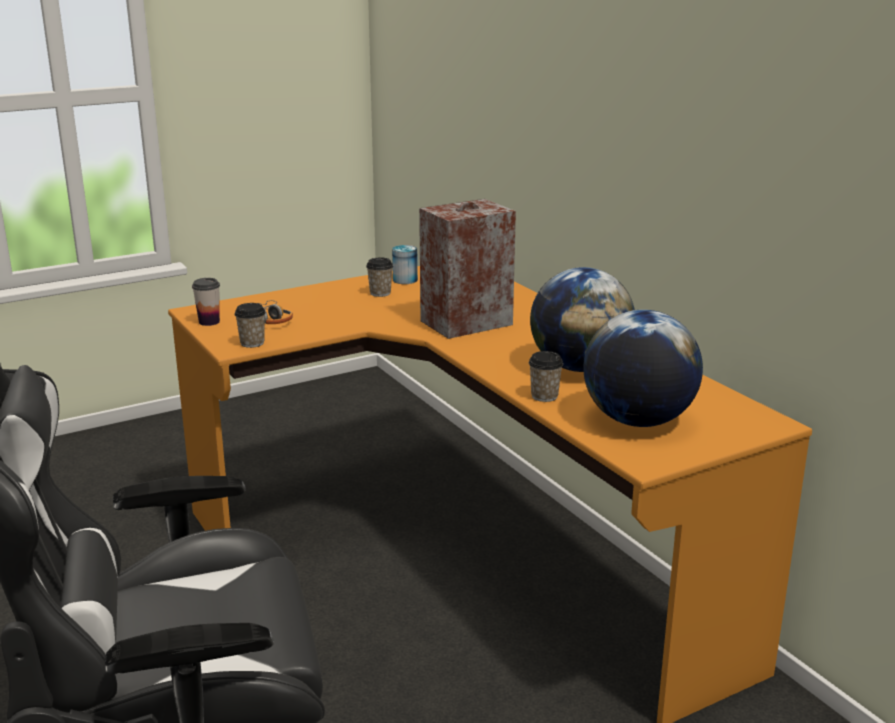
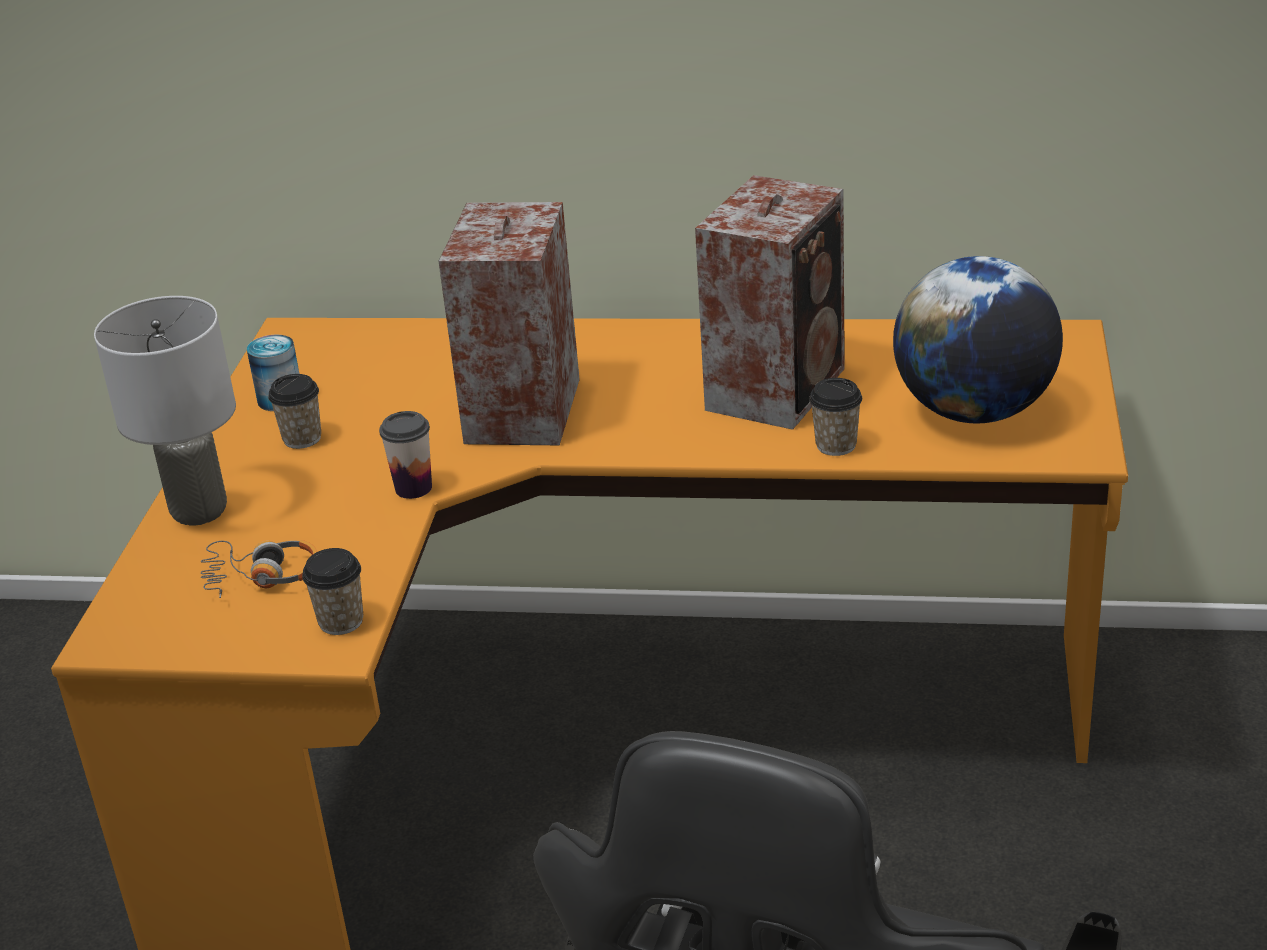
camera: 50 degrees left, 10 degrees up
(209, 322) = (183, 638): cup -> cup (413, 488)
(302, 296) = (203, 511): none -> white table lamp
(579, 367) = (779, 387): globe -> speaker

